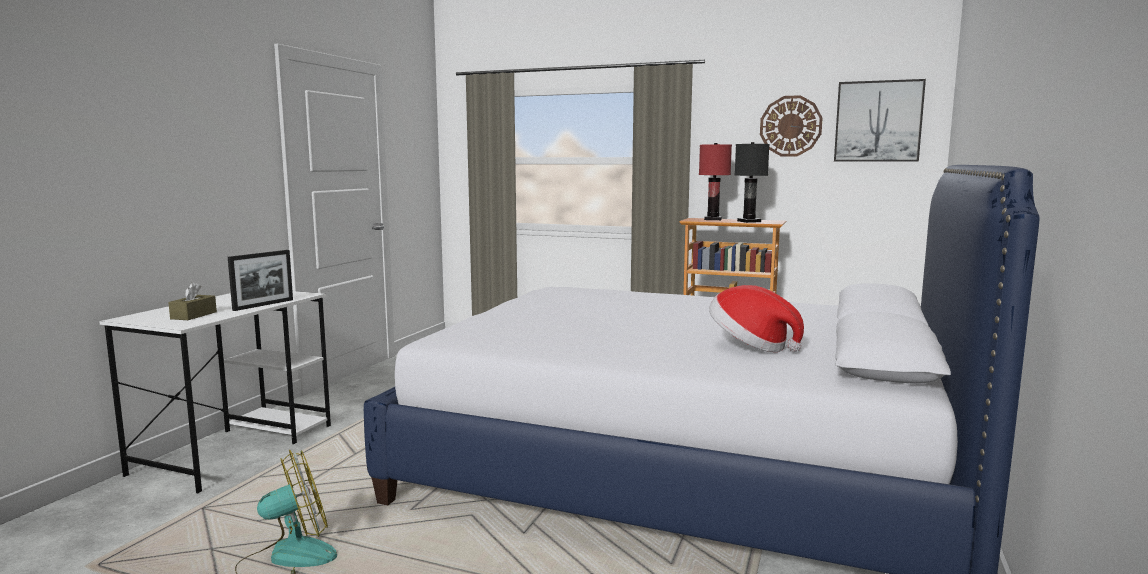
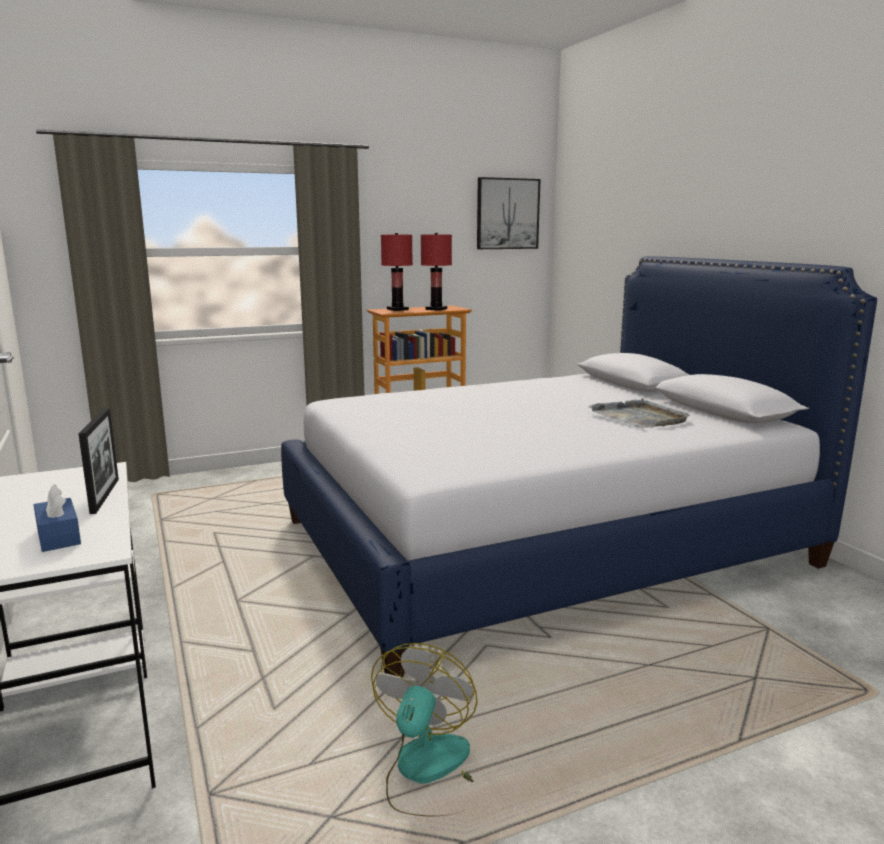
camera: 45 degrees left, 5 degrees up
(193, 315) = (58, 536): brown tissue box -> blue tissue box
(749, 221) = (436, 309): black table lamp -> red table lamp
(750, 346) = (639, 417): hat -> grey tray
(790, 126) = (441, 216): wall clock -> none

